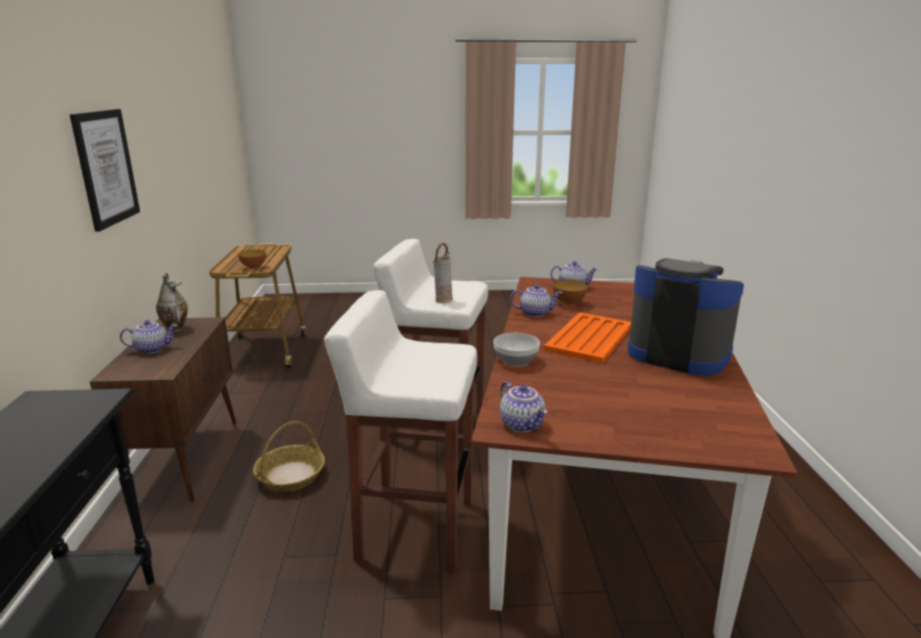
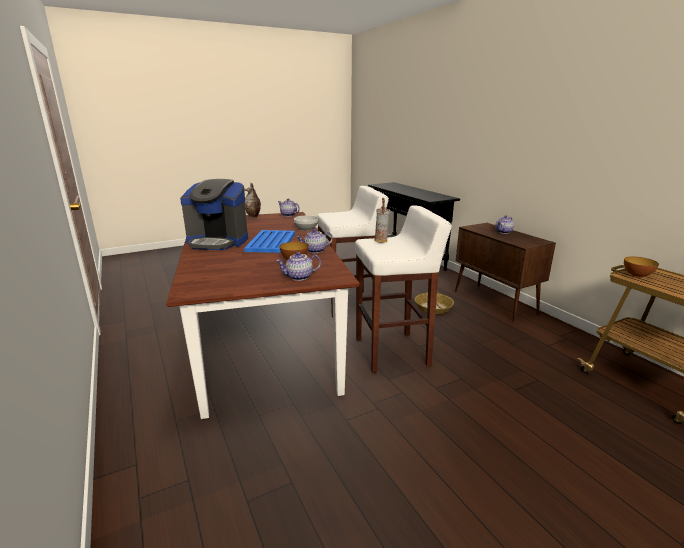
camera: 155 degrees right, 0 degrees up
(106, 168) = (565, 136): picture -> none
(175, 328) = (527, 240): vase -> vase (253, 217)
(590, 338) = (271, 242): orange tray -> blue tray

